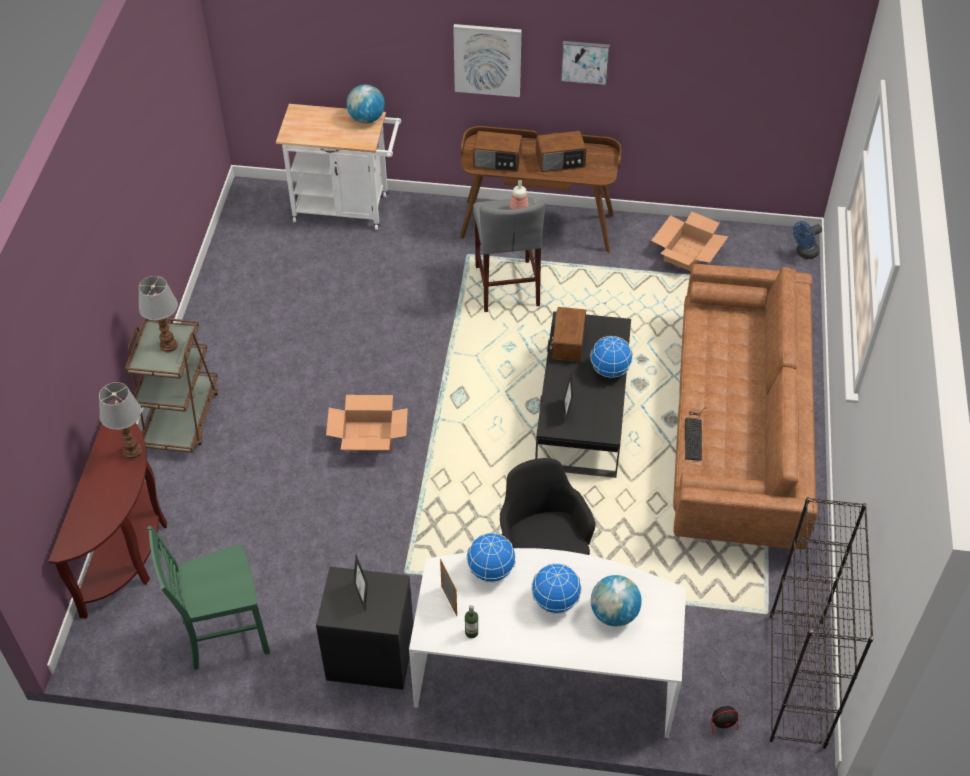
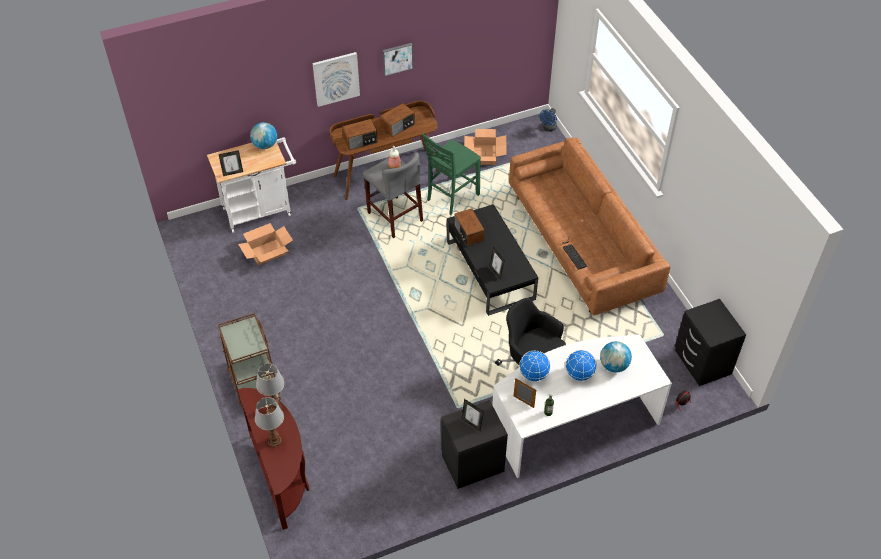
camera: 30 degrees left, 0 degrees up
(168, 346) = (245, 336): table lamp -> table lamp (274, 441)
(223, 635) = (379, 495): green chair -> green chair (451, 197)
(302, 137) = (232, 173): none -> picture frame
(368, 436) = (378, 341): cardboard box -> cardboard box (267, 252)
(610, 370) = (503, 238): globe -> none
(797, 681) = (701, 362): black bookcase -> black nightstand

